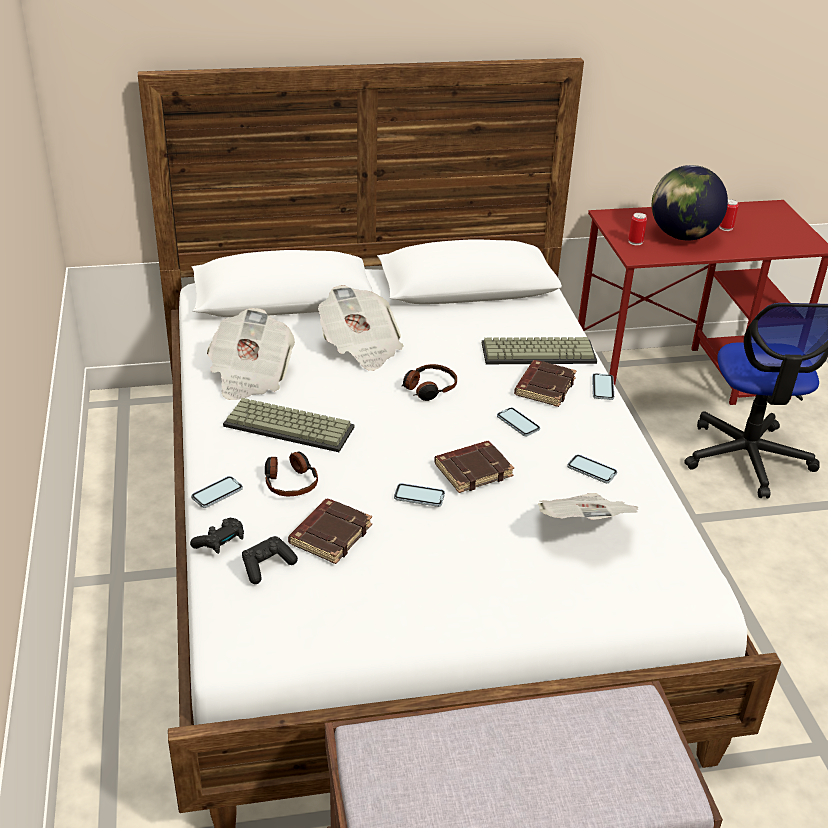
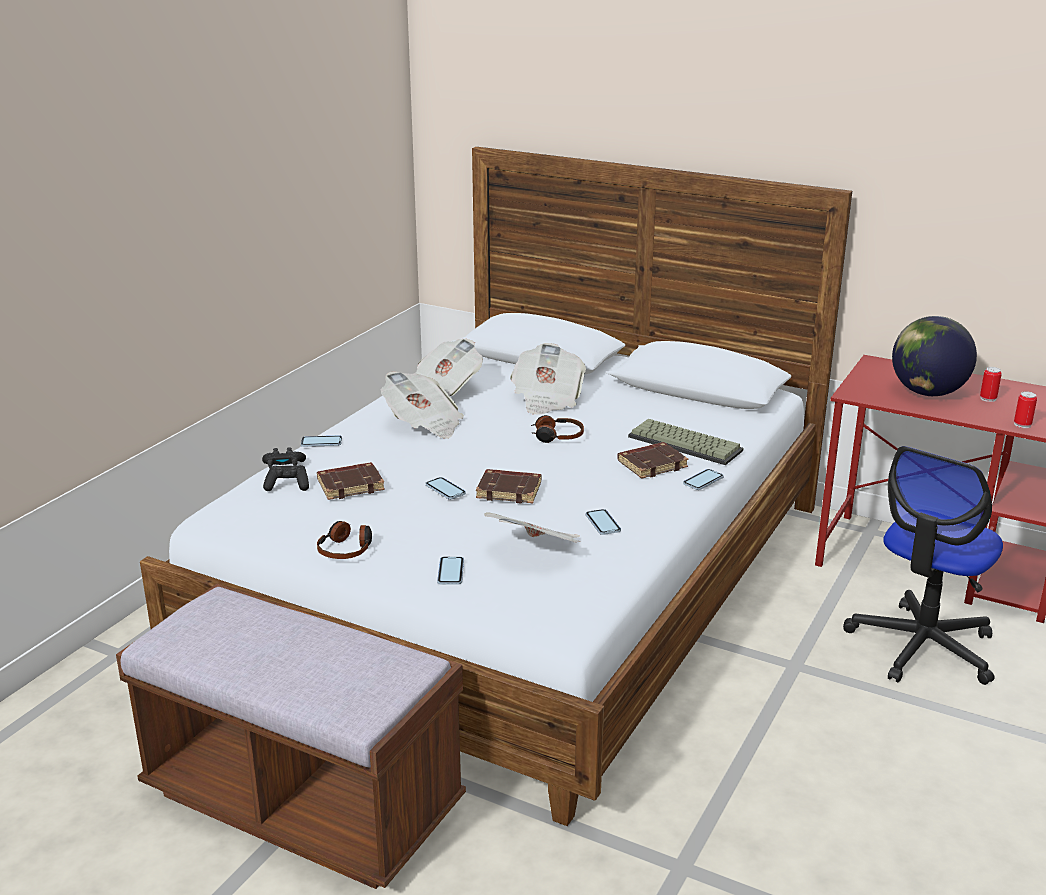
camera: 40 degrees right, 10 degrees down
(290, 482) = (374, 452): headphones -> headphones (346, 549)
(291, 426) = (424, 424): keyboard -> newspaper
(518, 423) = (592, 477): phone -> phone (450, 572)
(635, 242) = (869, 384): can -> can (1022, 424)

